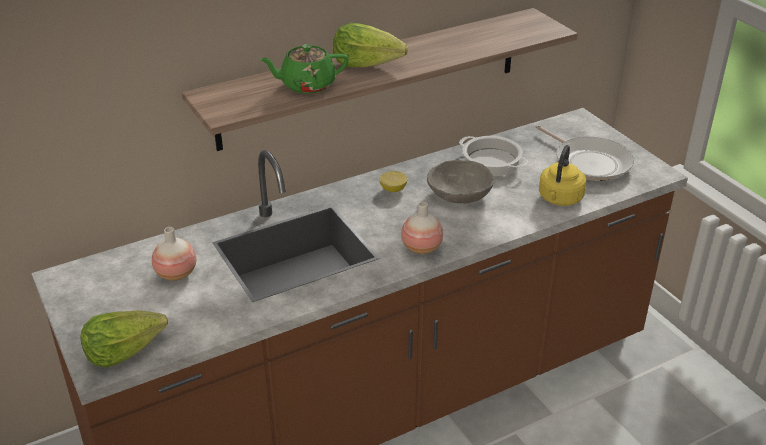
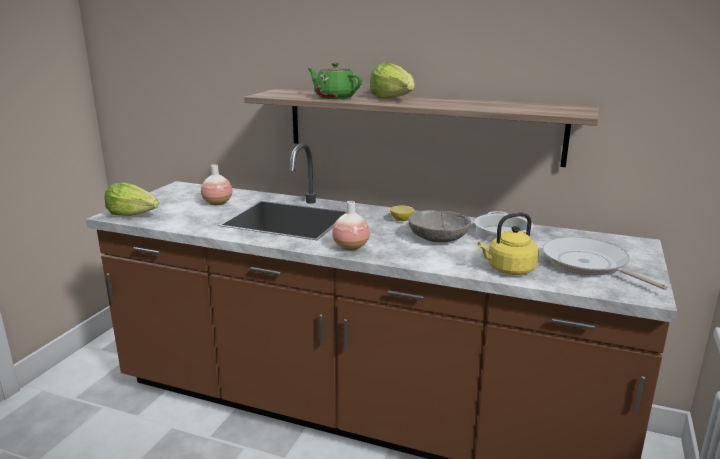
camera: 50 degrees right, 15 degrees down
(589, 162) = (588, 264): frying pan -> frying pan turned 135 degrees clockwise

